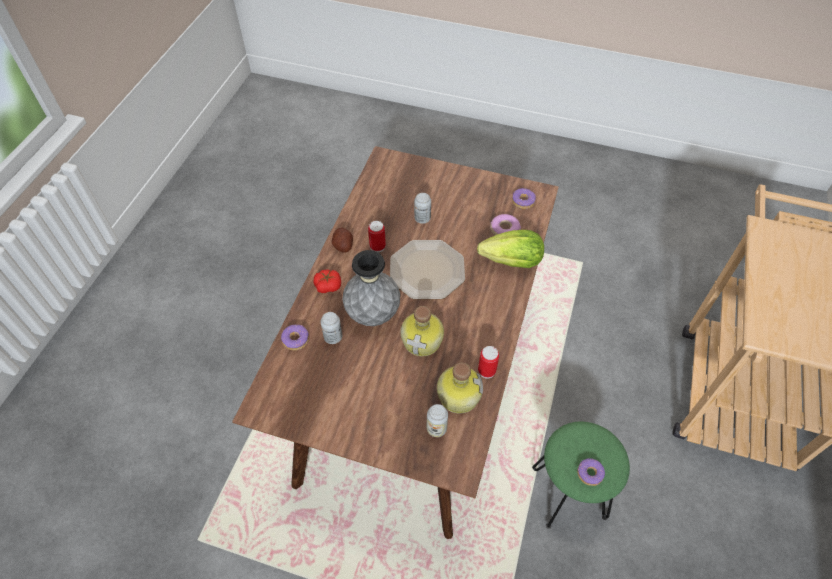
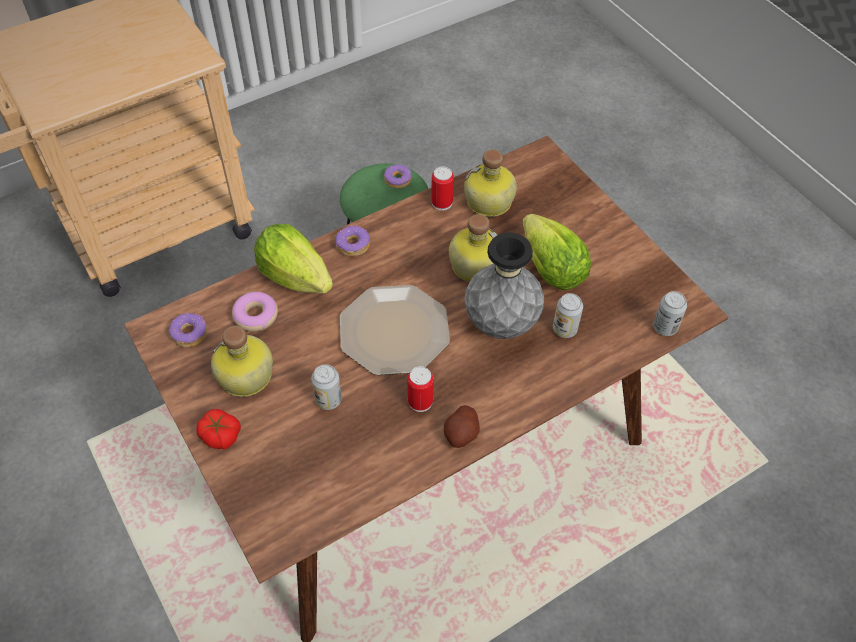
camera: 140 degrees left, 0 degrees up
(296, 340) = (608, 353): donut -> donut (352, 245)
(328, 285) = (523, 392): tomato -> tomato (220, 435)
(372, 372) = (551, 269): none -> lettuce
(436, 428) = (533, 192): can -> can (665, 327)
(472, 202) = (245, 377): none -> bottle

